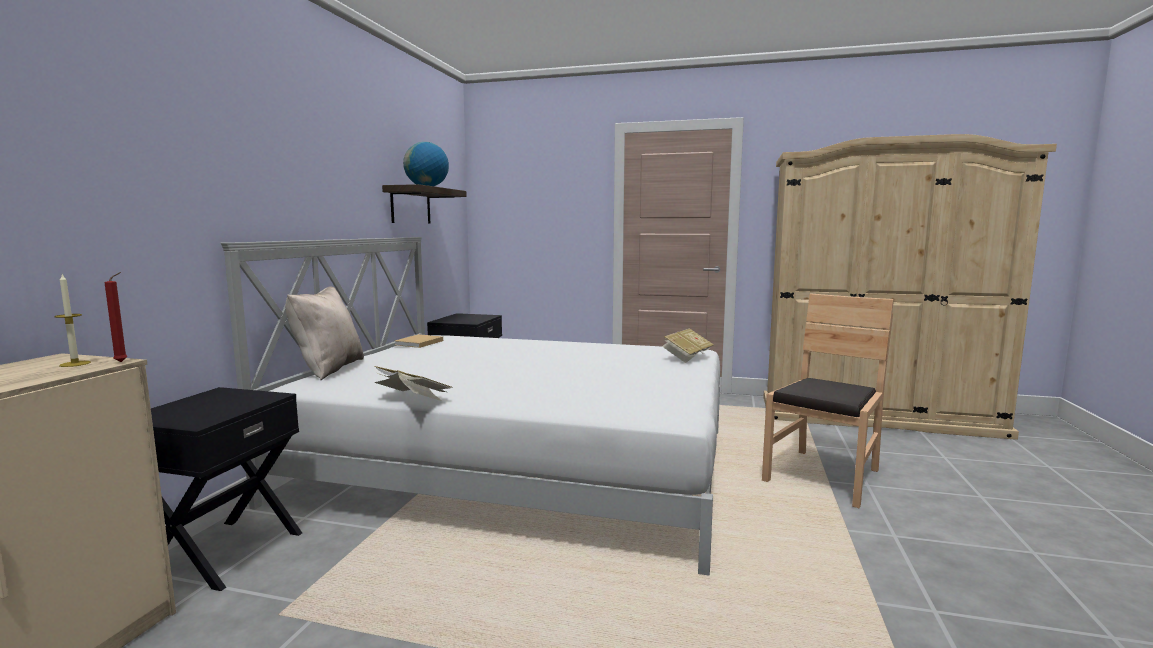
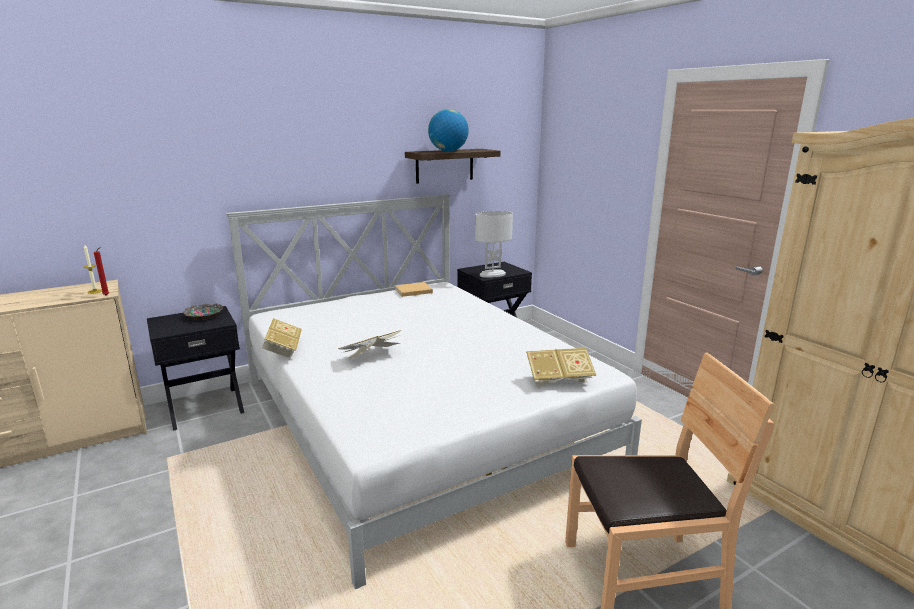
camera: 45 degrees right, 10 degrees up
(216, 399) = (203, 316): none -> bowl
(328, 369) = (313, 303): beige pillow -> none
(474, 320) = (492, 275): none -> white table lamp
(521, 379) = (371, 356): none -> book

